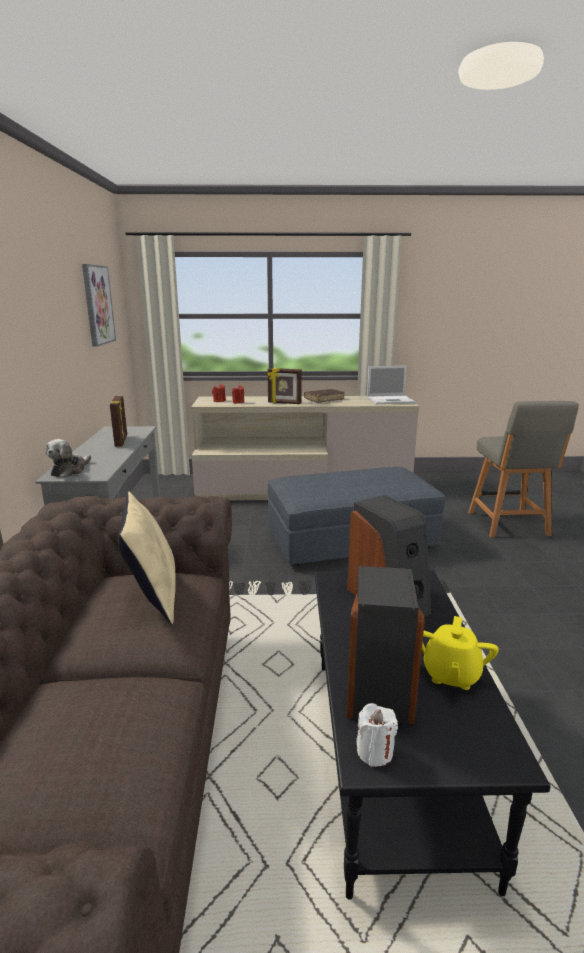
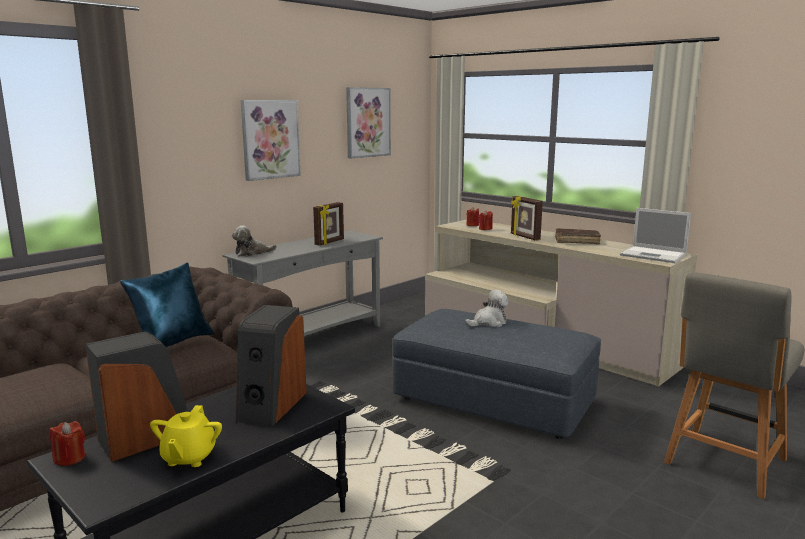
camera: 45 degrees right, 5 degrees down
(45, 328) = (270, 139): none -> picture
(153, 596) = (172, 344): beige pillow -> blue pillow
(338, 477) = (488, 322): none -> plush toy
(375, 751) = (70, 458): white candle -> red candle
(451, 674) = (188, 457): yellow teapot -> yellow teapot turned 60 degrees counterclockwise

